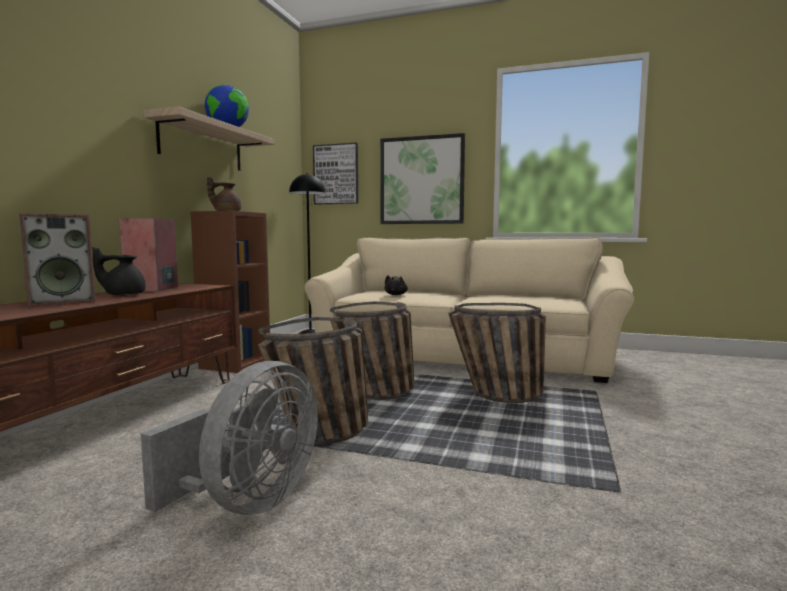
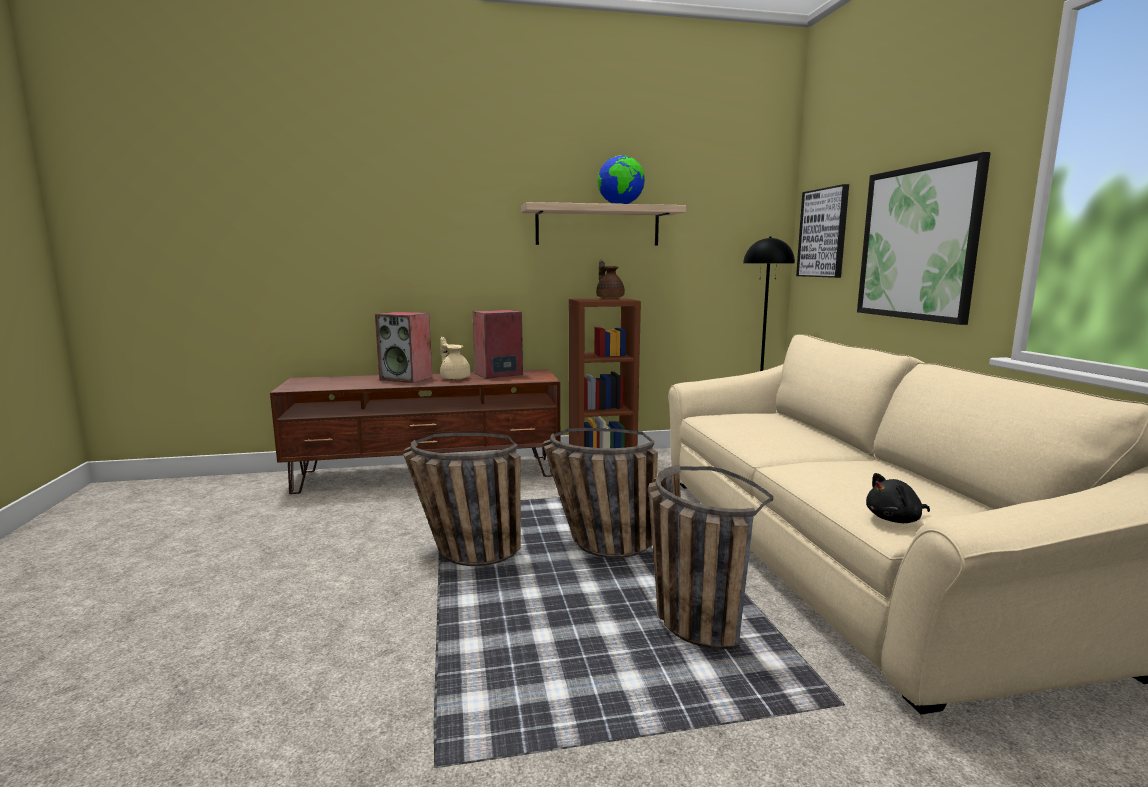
camera: 60 degrees right, 5 degrees up
(123, 295) = (455, 378): black teapot -> beige teapot
(249, 502) = (329, 566): grey fan -> none
(396, 295) = (751, 428): black plush toy -> black plush toy (895, 519)

